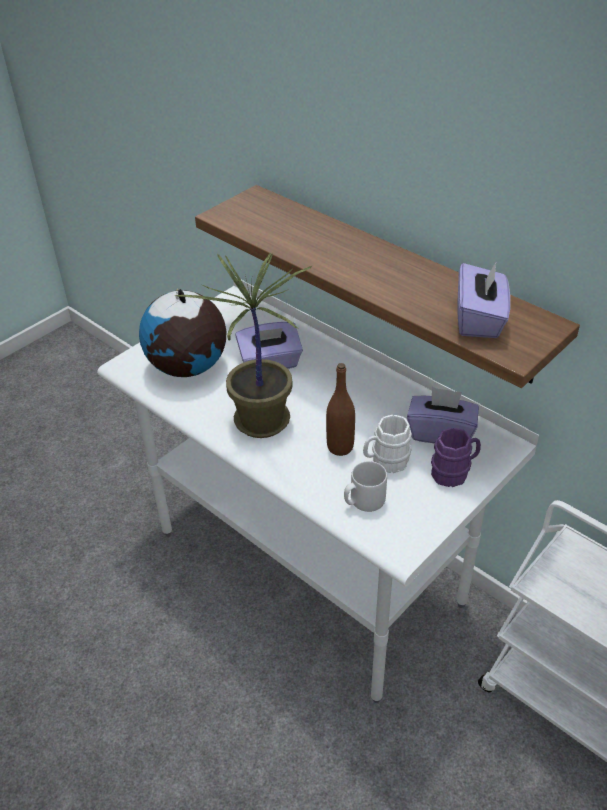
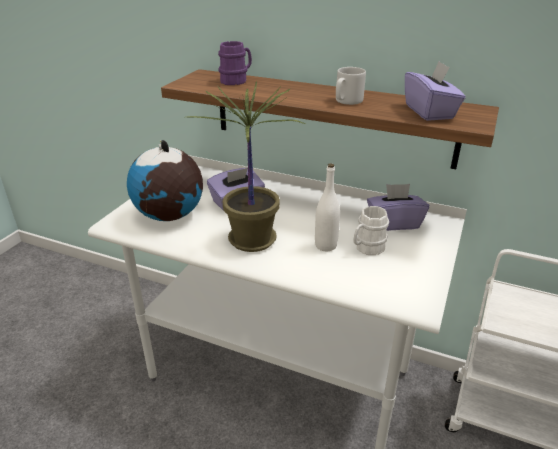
camera: 20 degrees left, 10 degrees down
(340, 447) = (326, 245): brown bottle -> white bottle
(363, 501) = (368, 277): grey mug -> grey mug (347, 101)
(454, 472) = (422, 245): purple mug -> purple mug (237, 80)

